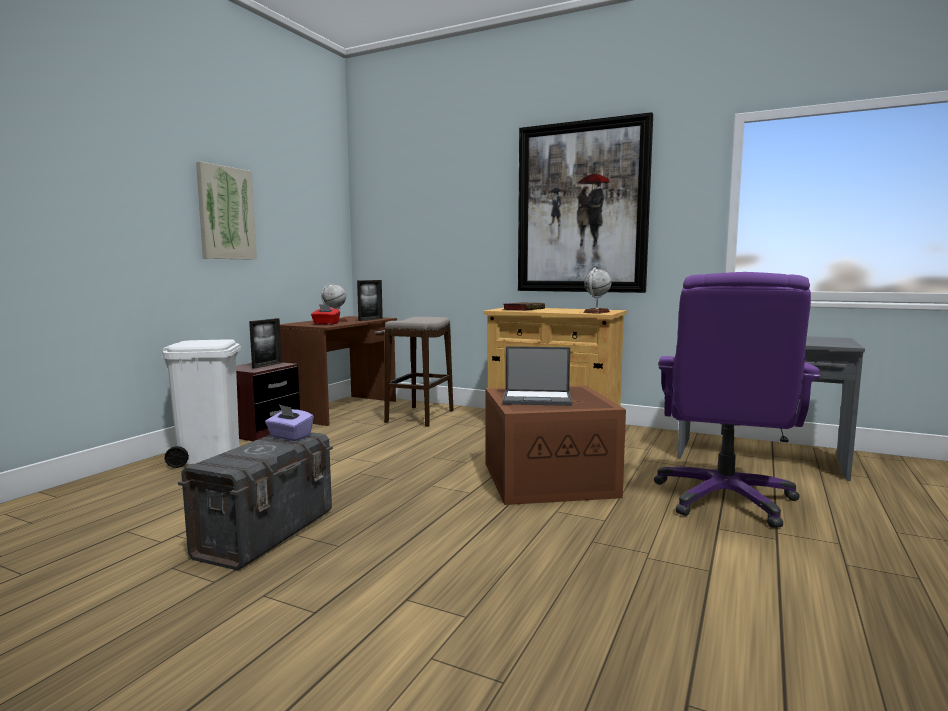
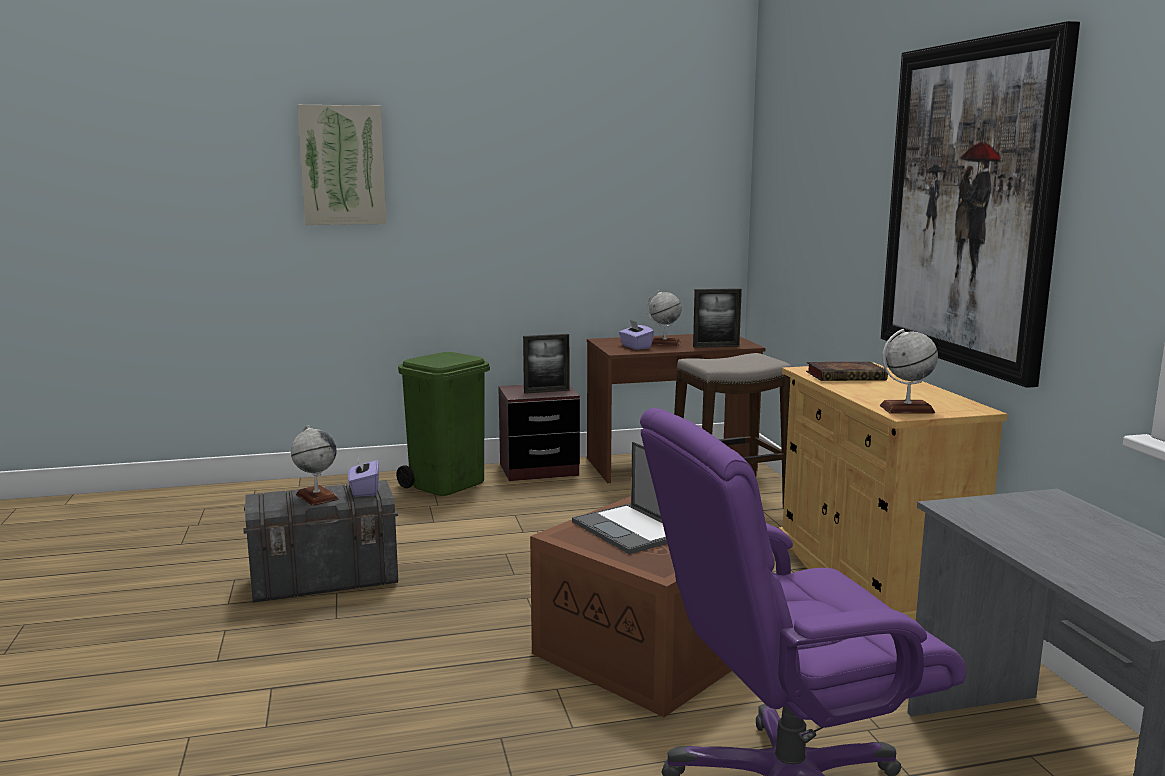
camera: 50 degrees right, 5 degrees up
(209, 455) = (447, 483): white trash can -> green trash can
(226, 213) = (524, 201): picture -> picture (342, 165)
(262, 449) = (316, 497): none -> globe
(326, 324) = (635, 347): red tissue box -> purple tissue box

